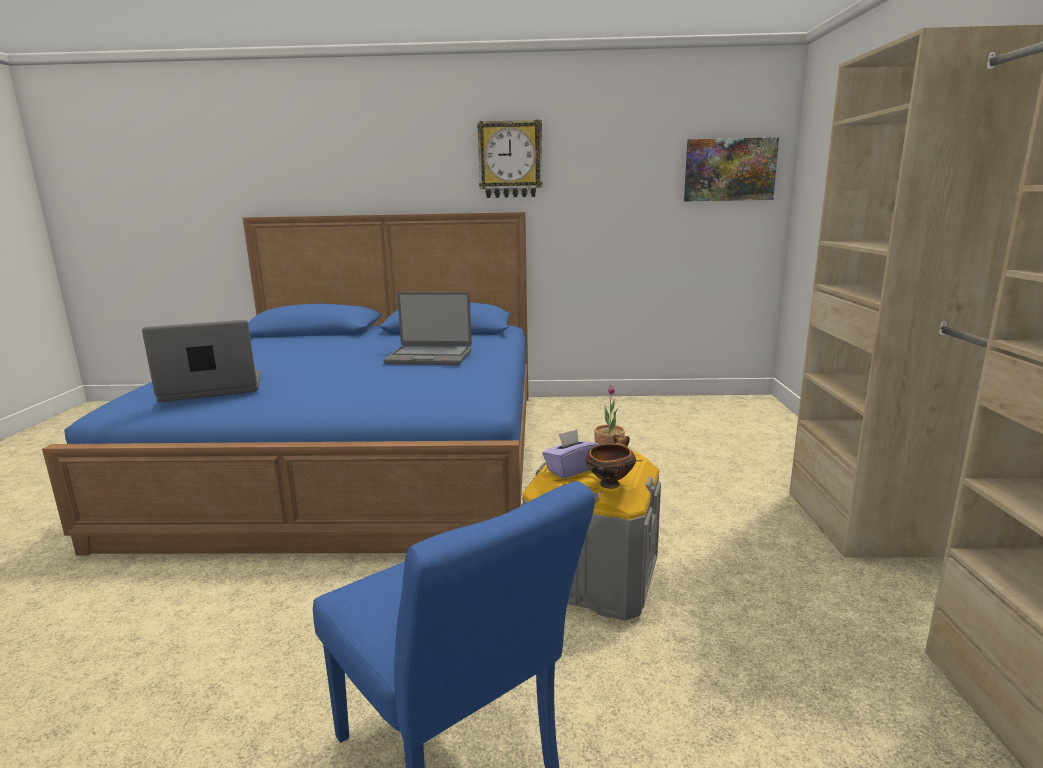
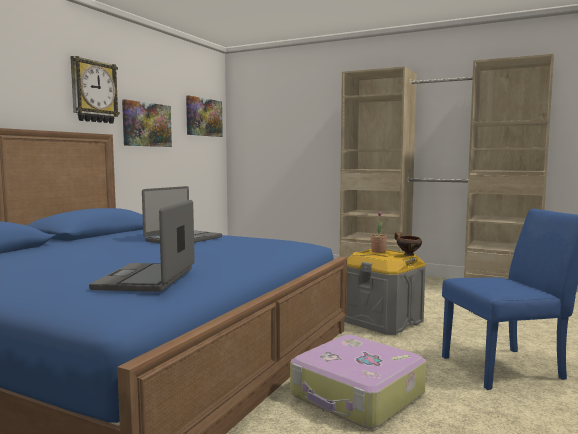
camera: 65 degrees left, 10 degrees down
(290, 610) = (357, 395): none -> suitcase
(570, 470) = (386, 256): purple tissue box -> none
(598, 193) = (147, 124): none -> picture

